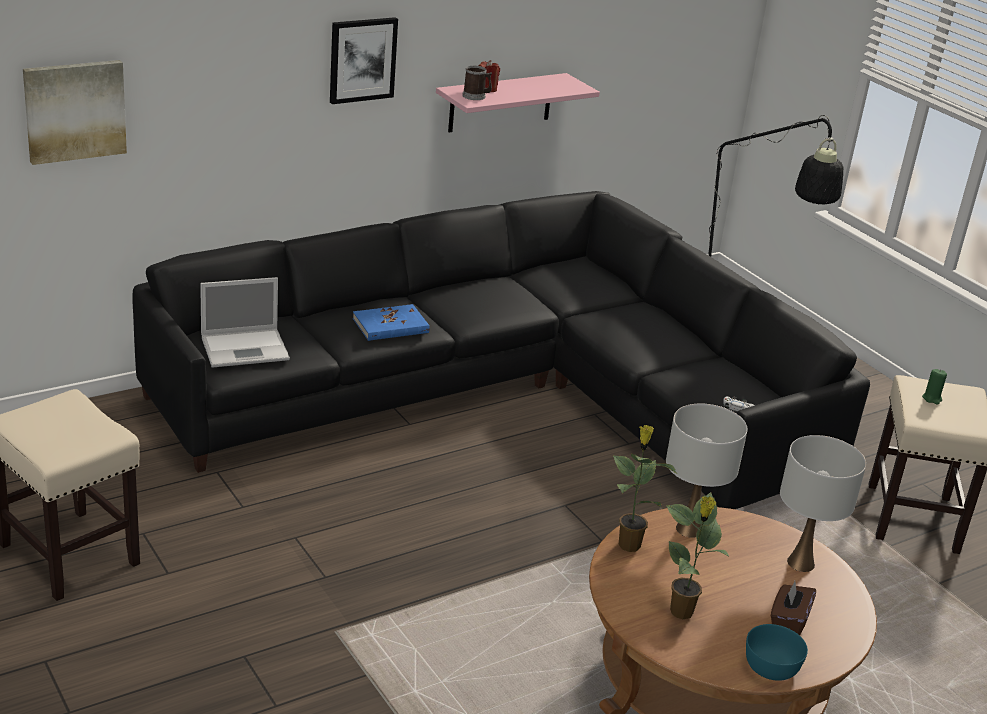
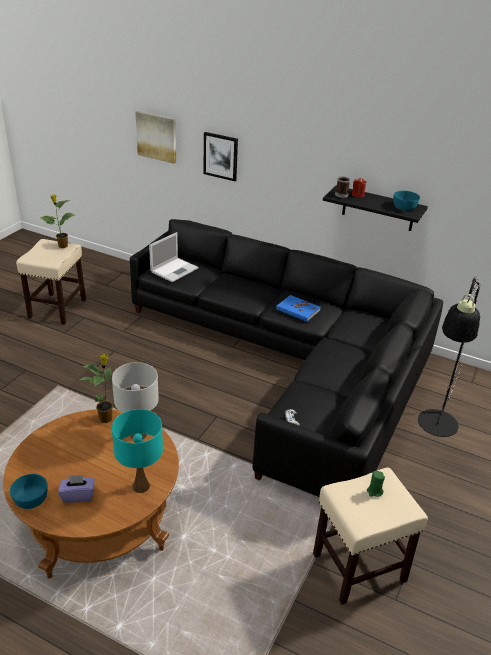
camera: 60 degrees right, 5 degrees up
(246, 348) = (175, 269): laptop -> laptop turned 90 degrees counterclockwise
(362, 59) = (292, 155): picture -> picture (221, 156)
(390, 326) = (238, 293): blue book -> blue book (298, 310)
(500, 102) = (378, 209): pink shelf -> black shelf
(557, 83) = (404, 207): none -> turquoise bowl
(682, 612) = (58, 453): potted plant -> potted plant (62, 246)
(788, 621) = (78, 495): brown tissue box -> purple tissue box
(801, 563) = (141, 486): white table lamp -> turquoise table lamp

